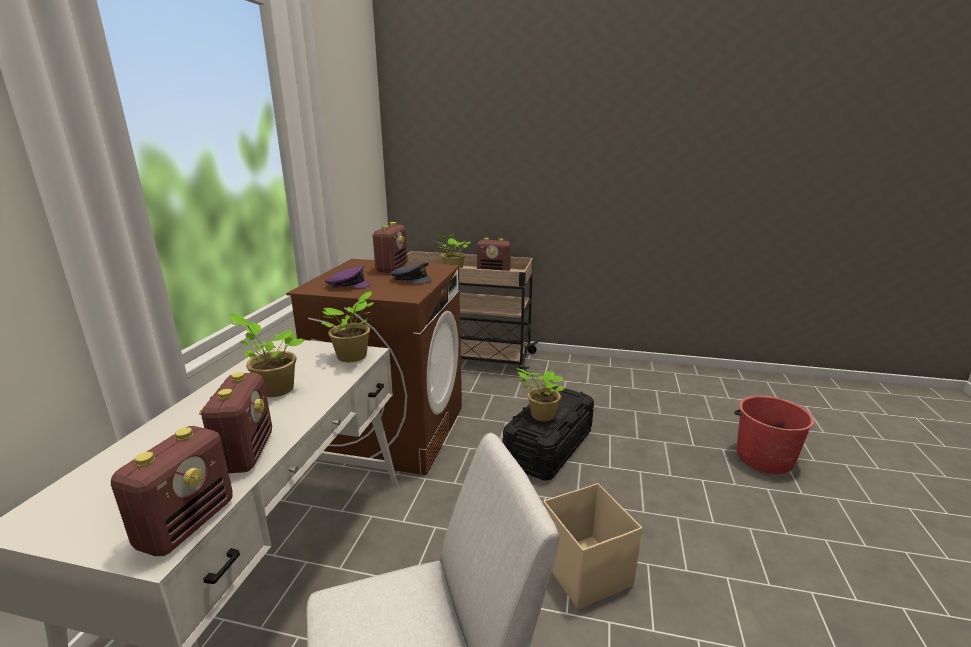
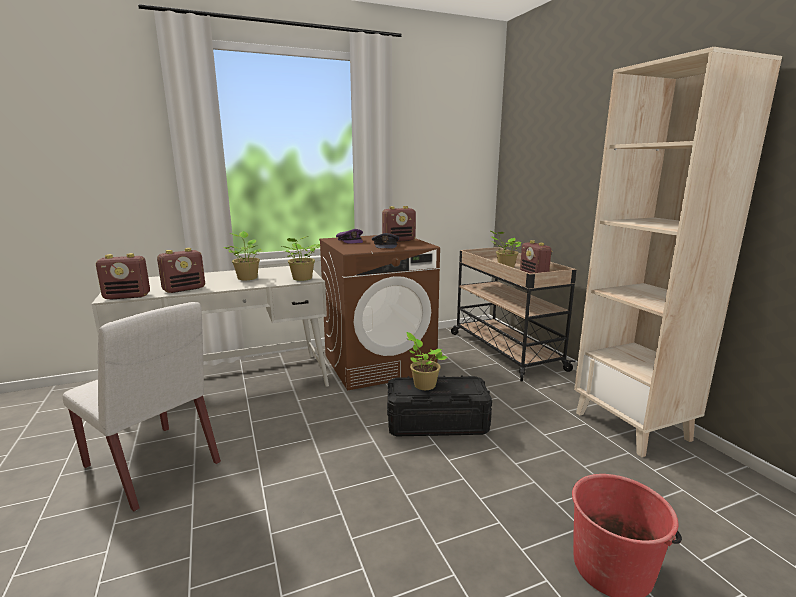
camera: 55 degrees right, 5 degrees down
(585, 570) = (309, 483): beige storage box -> none
(628, 372) = (632, 426): none -> beige bookcase

